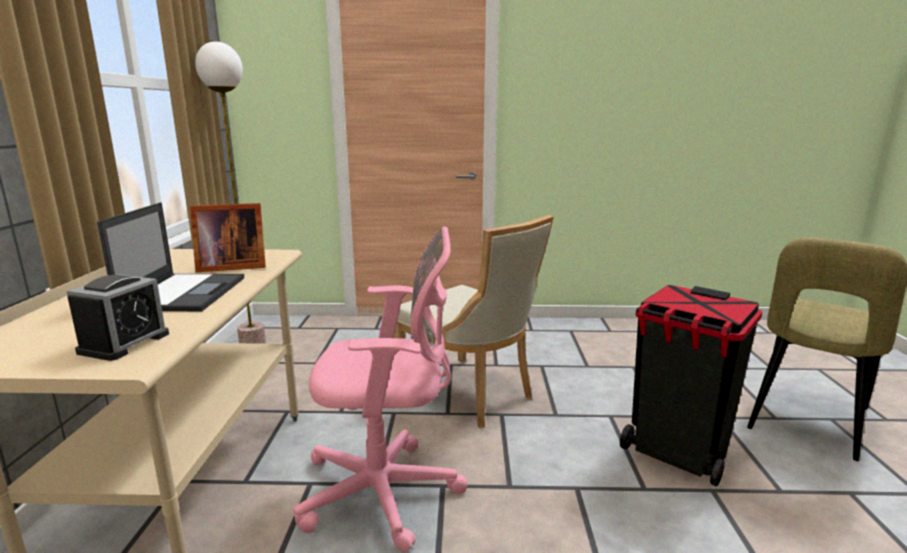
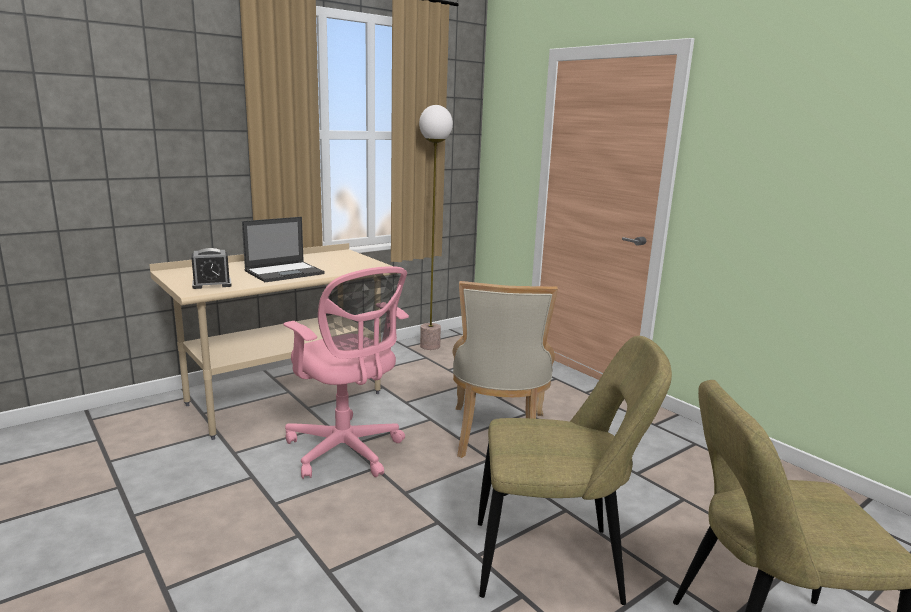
camera: 50 degrees right, 0 degrees up
(230, 267) = (338, 266): picture frame -> none
(677, 454) = (554, 562): black trash can -> beige chair

